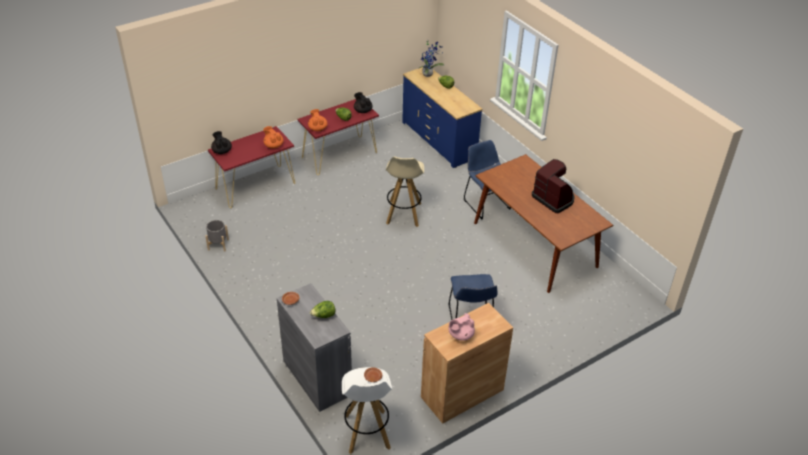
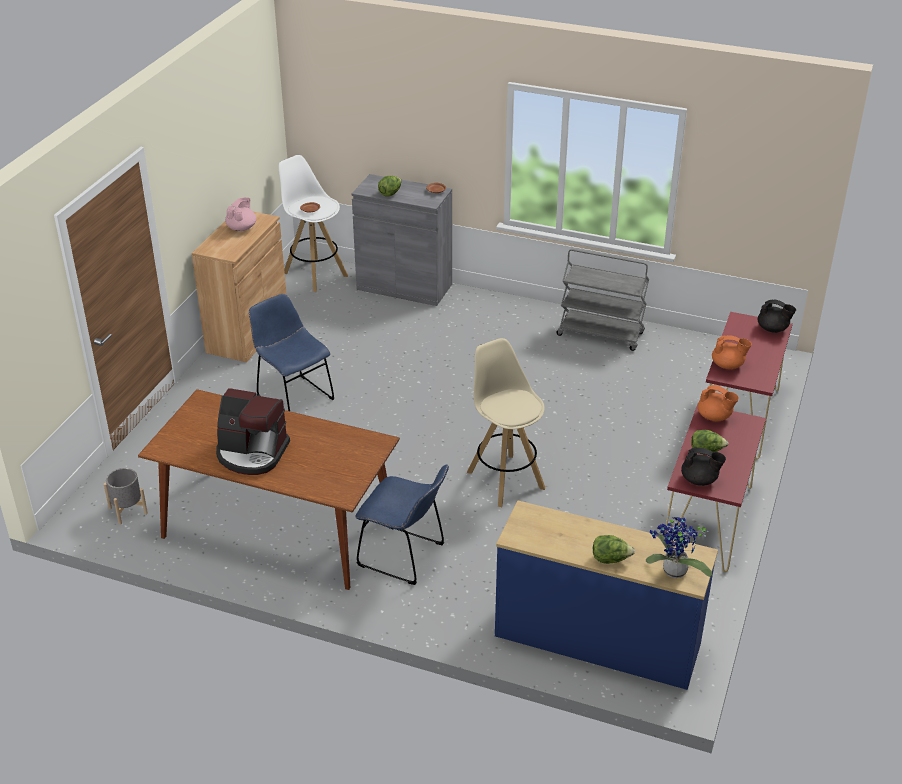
camera: 145 degrees right, 5 degrees down
(218, 244) = (667, 339): grey planter -> grey planter (128, 511)
(248, 267) = (601, 334): none -> grey cart

